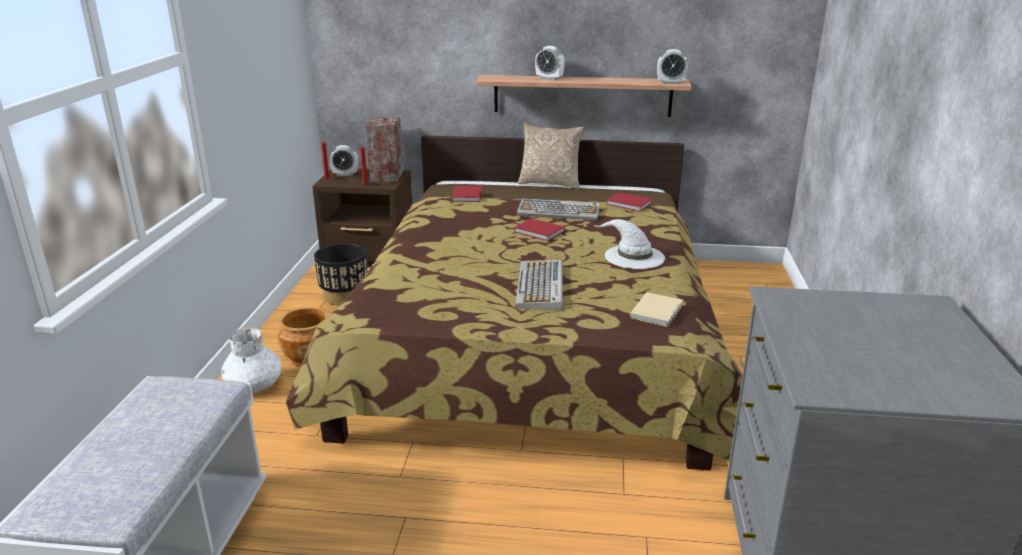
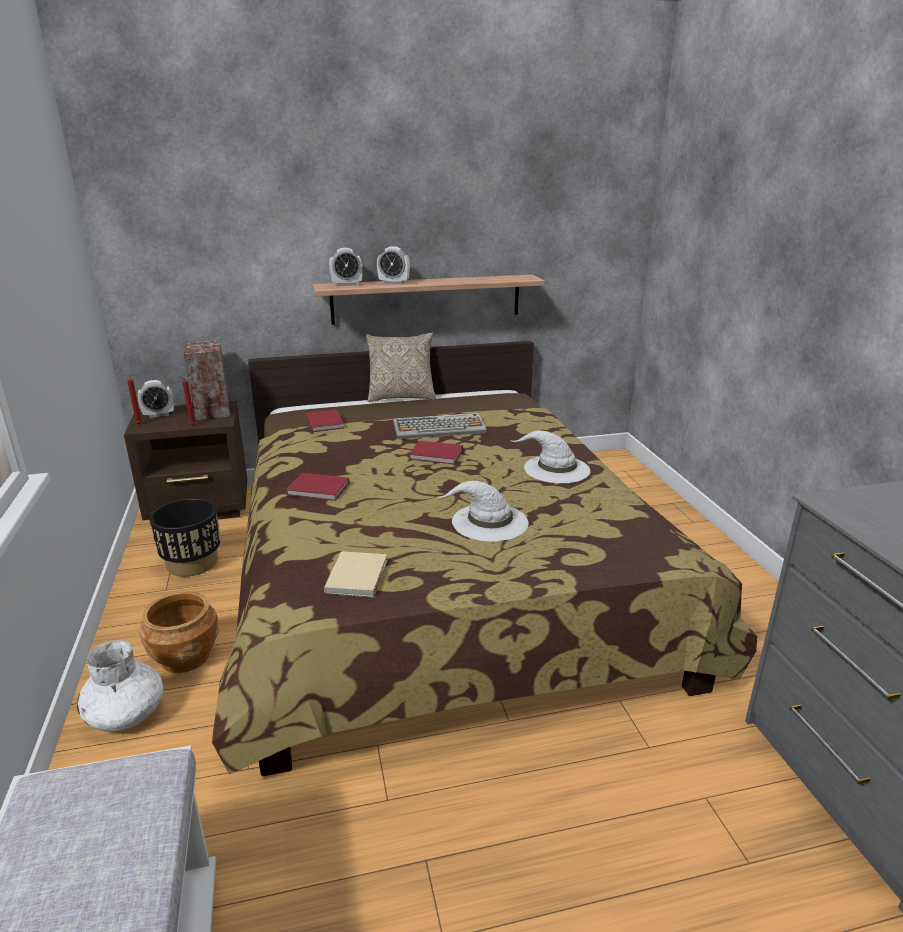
camera: 20 degrees left, 0 degrees up
(541, 286) = (488, 522): keyboard -> white hat
(629, 204) = (504, 410): red book -> red book (319, 489)
(657, 311) = (631, 530): beige book -> beige book (358, 575)
(671, 83) = (522, 279): alarm clock -> alarm clock (346, 284)

